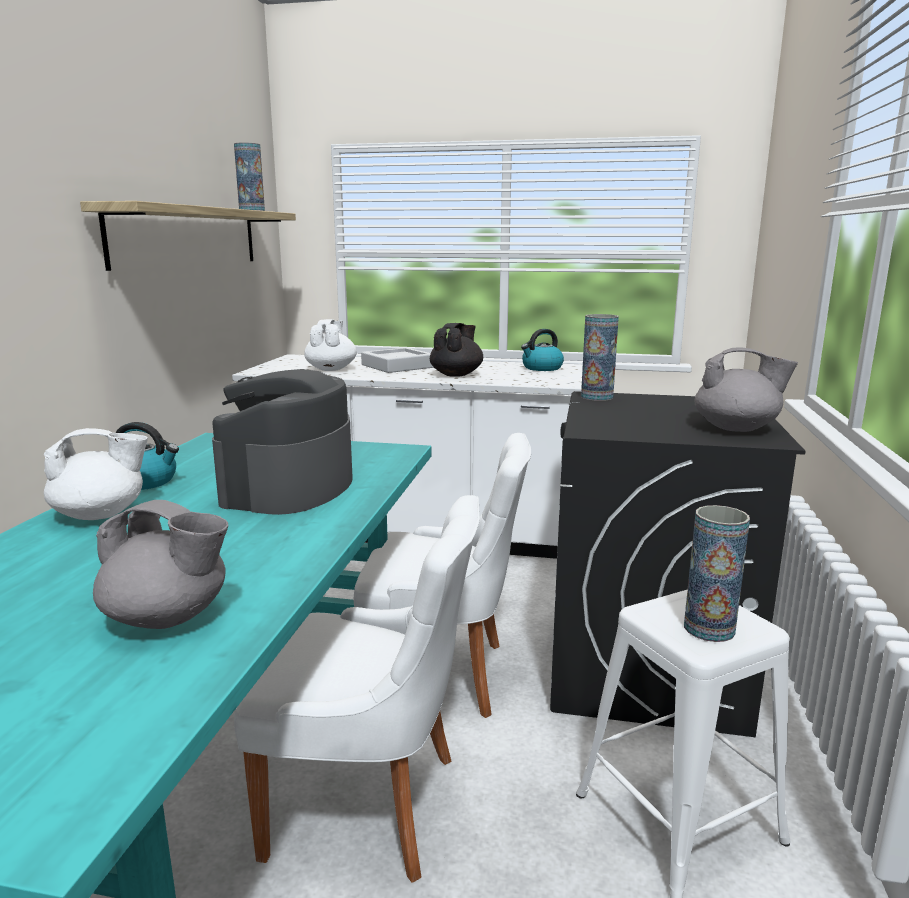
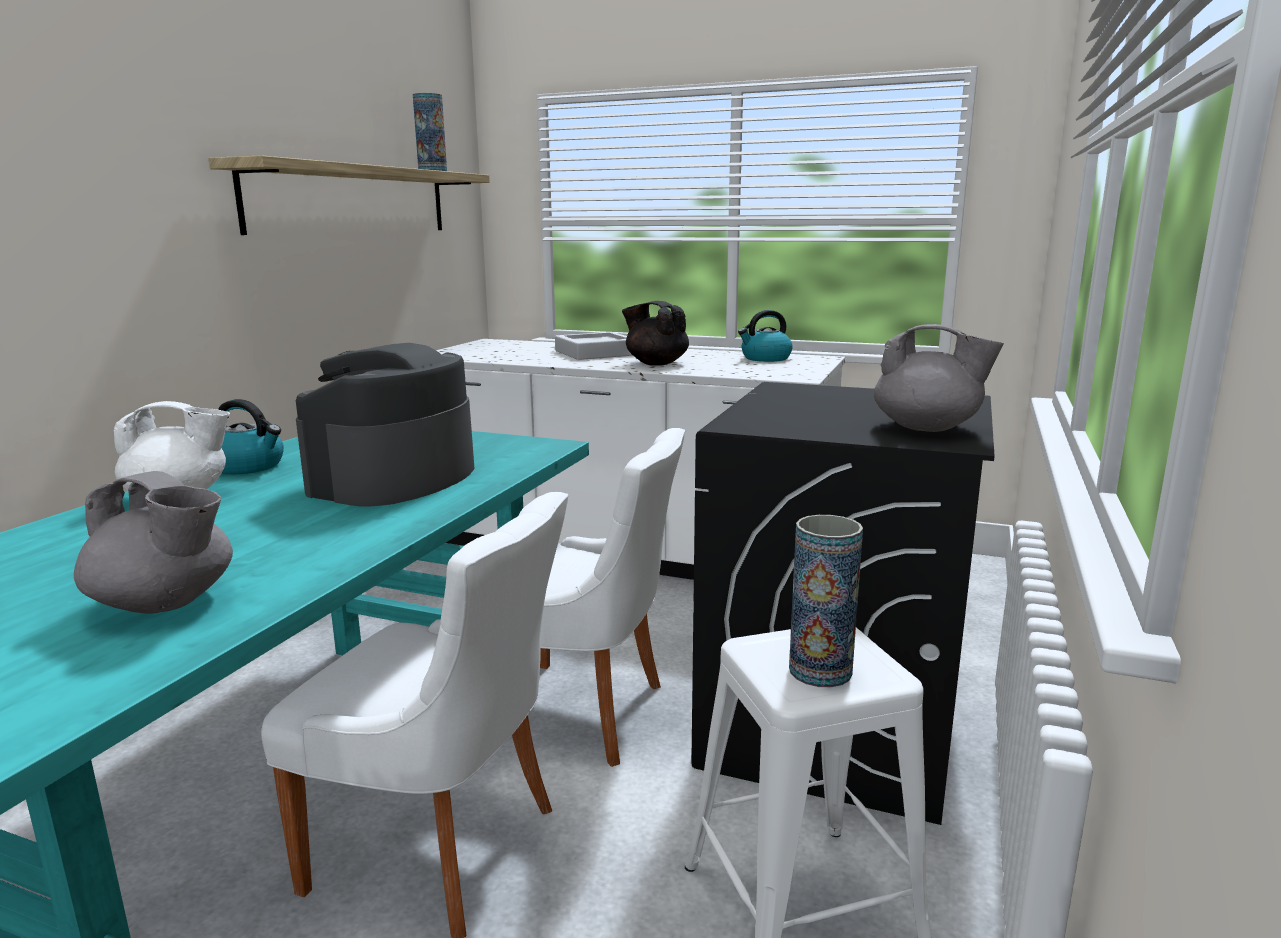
camera: 10 degrees right, 0 degrees up
(331, 369) = (517, 354): white teapot -> none
(456, 375) = (656, 363): black teapot -> black teapot turned 90 degrees counterclockwise
(597, 397) = (785, 388): vase -> none

